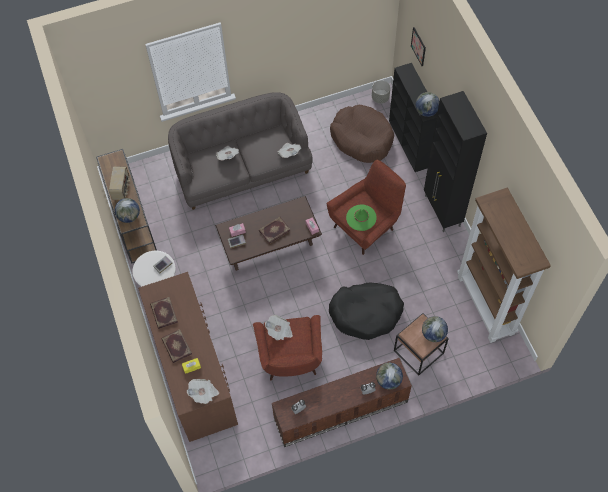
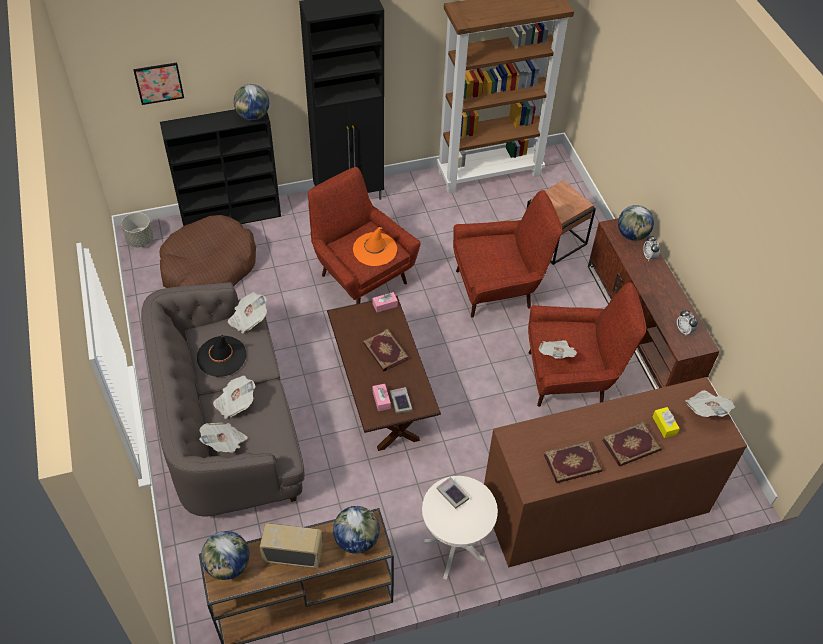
camera: 90 degrees left, 10 degrees down
(201, 155) = (225, 443): none -> newspaper
(260, 144) = (221, 356): none -> black hat
(361, 218) = (375, 249): green hat -> orange hat
(366, 313) = (498, 288): black dog bed -> red armchair
(433, 334) = (560, 191): globe -> globe (228, 565)

